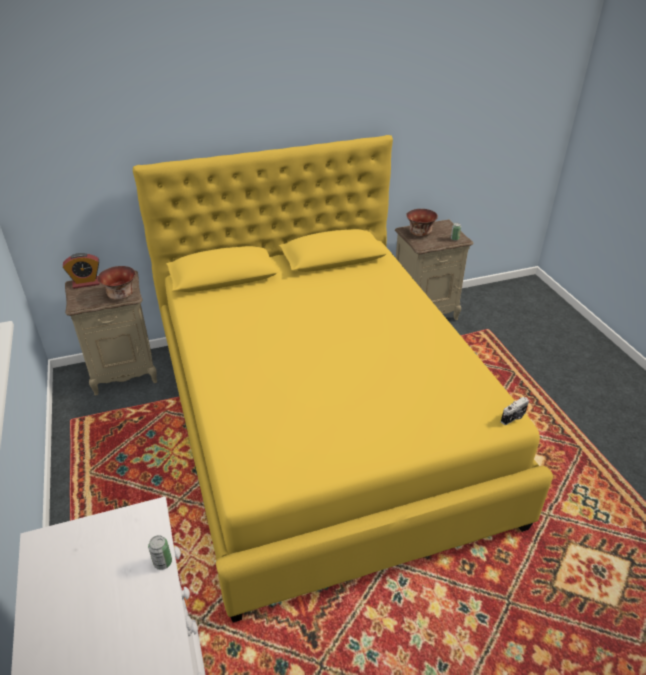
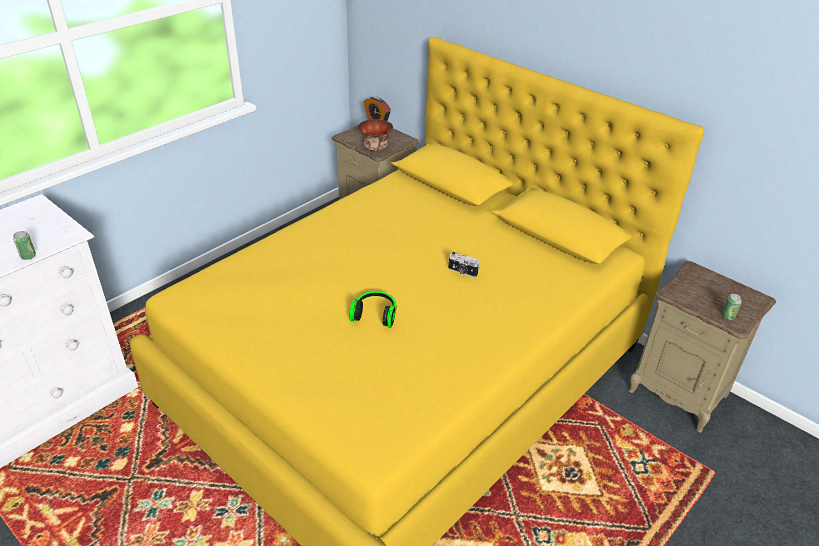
camera: 60 degrees right, 0 degrees up
(362, 370) = (375, 315): none -> headphones
(420, 234) = (700, 283): bowl -> none
(514, 418) = (378, 458): camera -> camera (462, 272)

